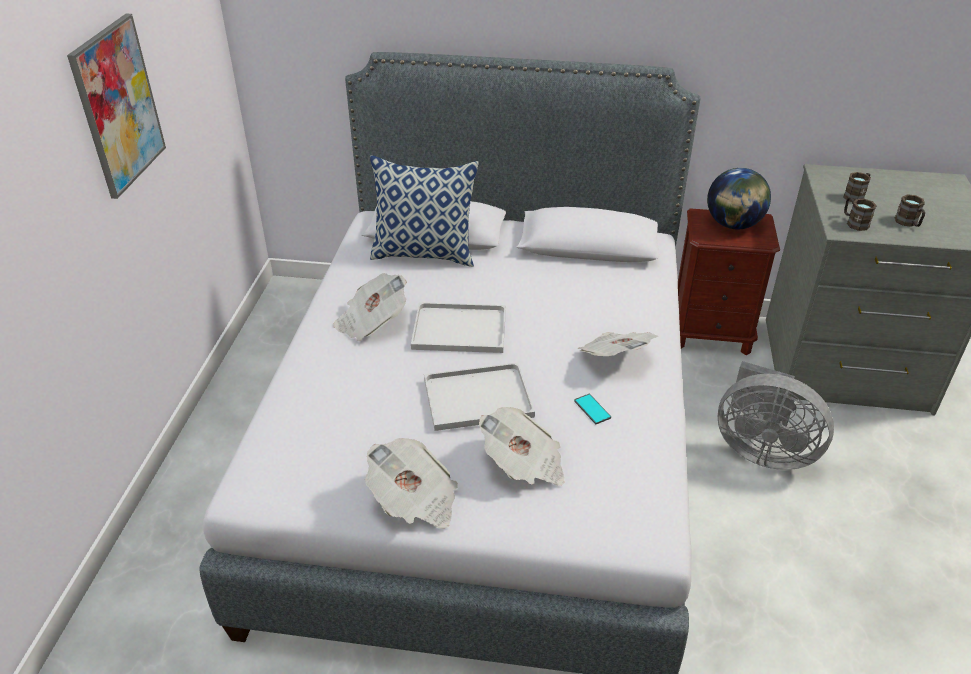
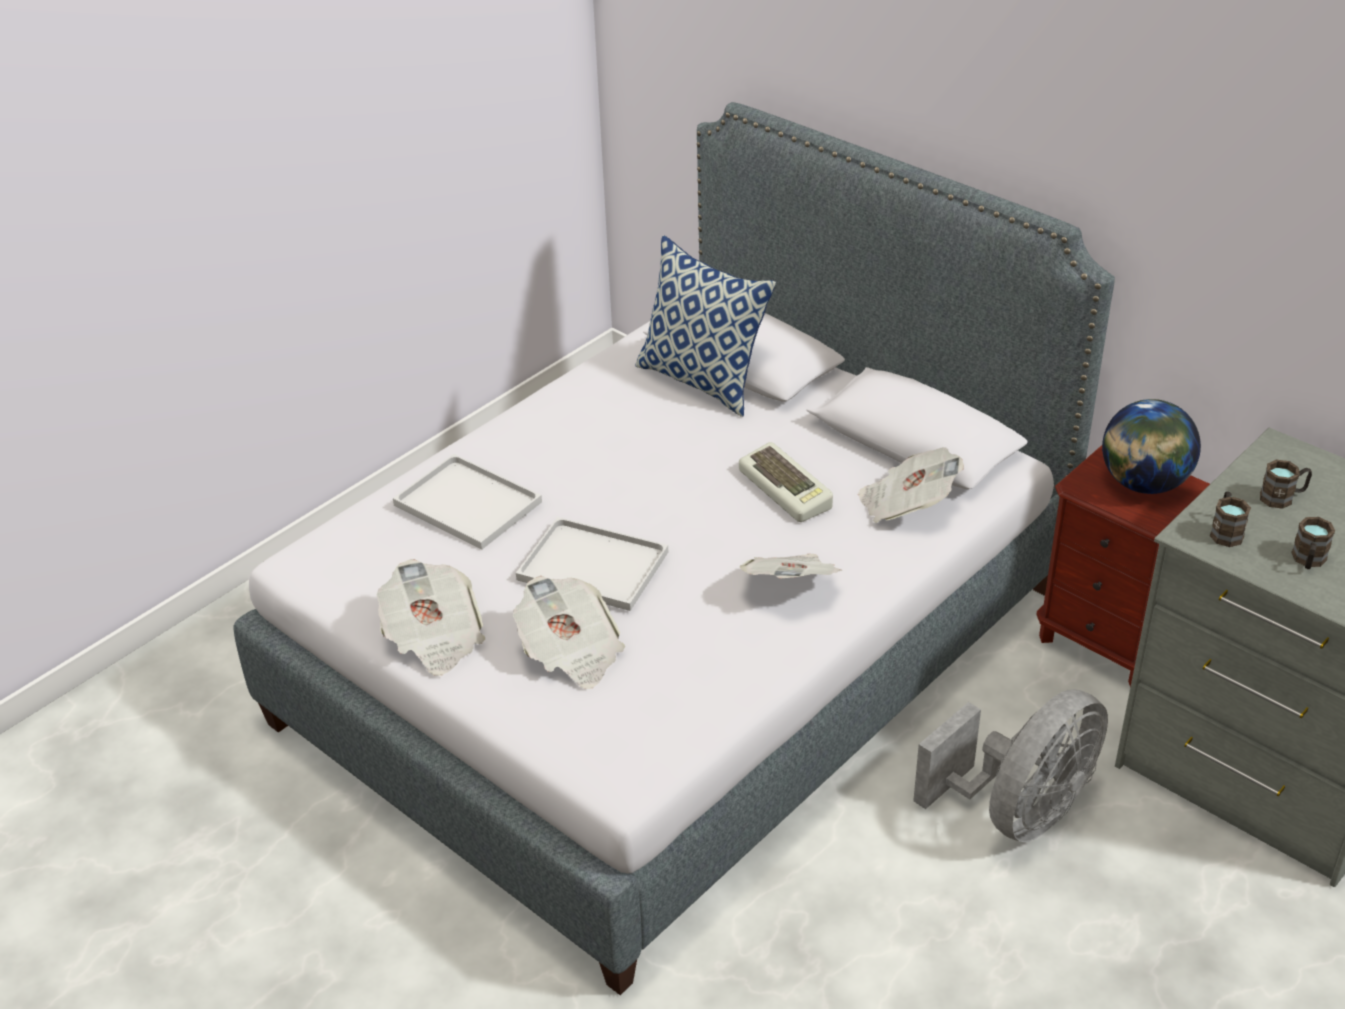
camera: 35 degrees right, 0 degrees up
(118, 106) = (370, 110): picture -> none
(371, 322) = (566, 440): newspaper -> newspaper (906, 505)
(457, 330) = (648, 484): white tray -> white tray (465, 503)
(547, 300) = (787, 489): none -> keyboard
(592, 409) = (702, 630): phone -> none
(761, 450) = (1019, 812): grey fan -> grey fan turned 105 degrees counterclockwise

